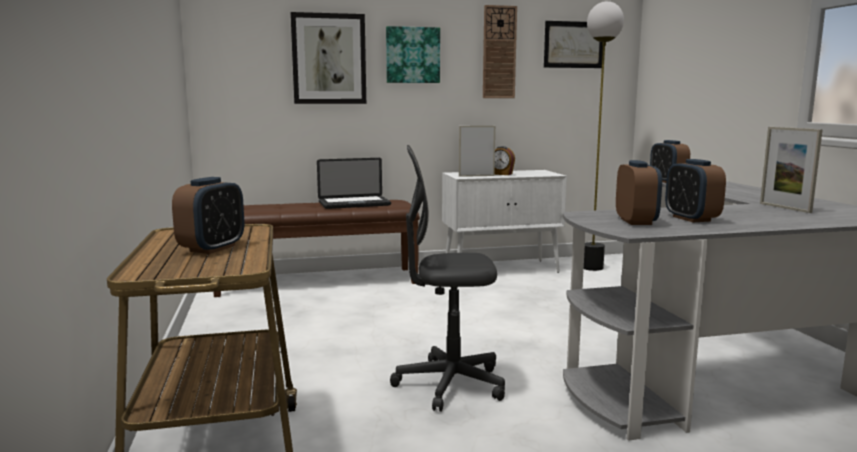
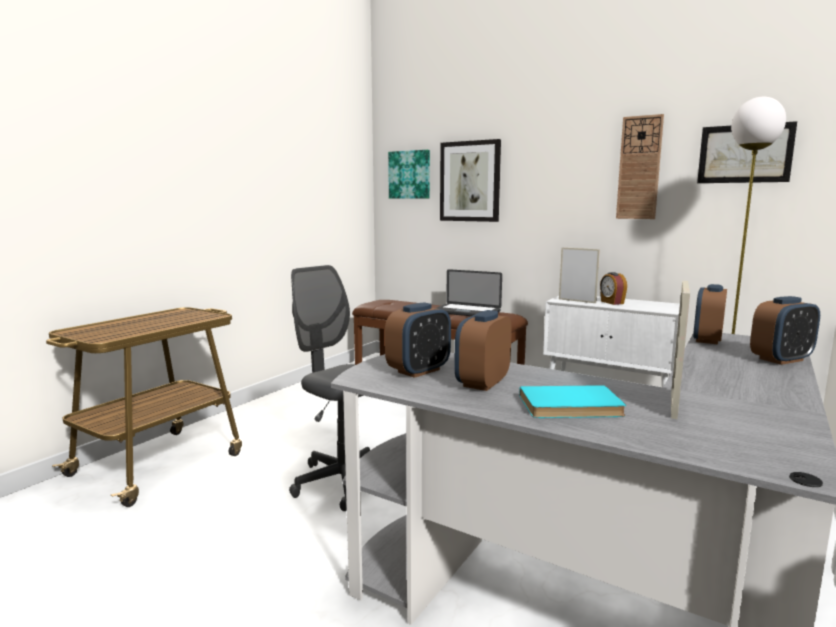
camera: 45 degrees right, 0 degrees up
(212, 248) = (149, 324): alarm clock -> alarm clock (781, 359)
(412, 55) = (543, 175): picture -> picture (410, 175)
(768, 218) = (571, 407): none -> turquoise book

